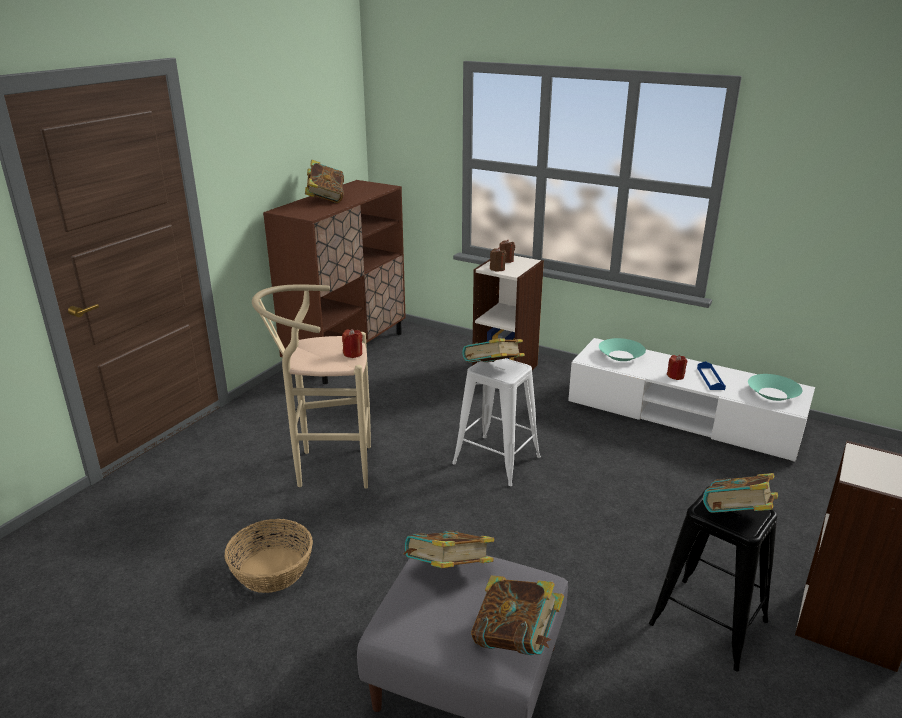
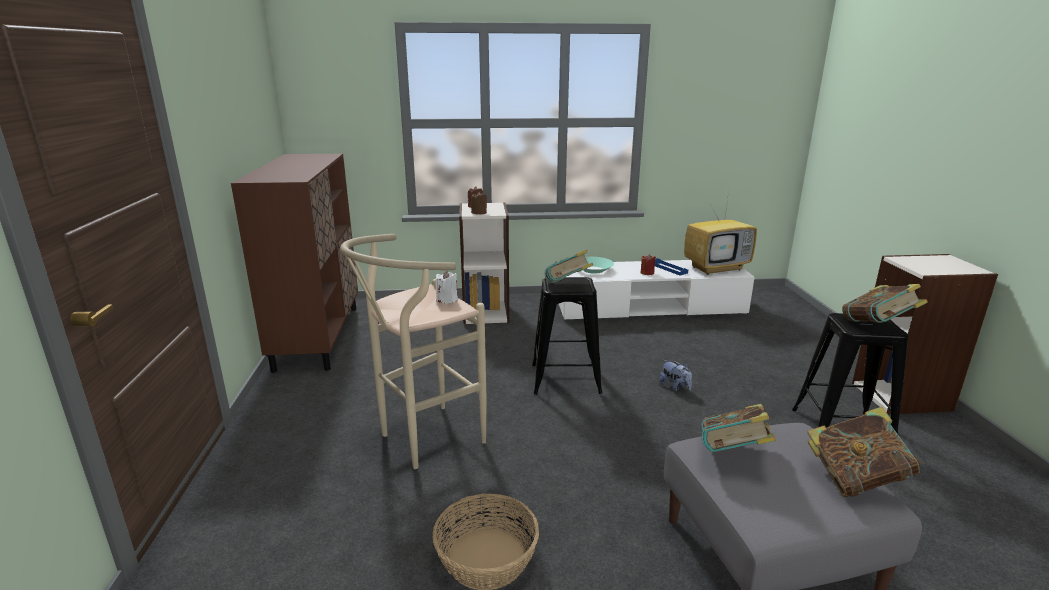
camera: 35 degrees left, 5 degrees down
(325, 199) = (284, 168): book -> none
(353, 354) = (447, 299): red candle -> white candle
(496, 460) = (565, 379): white stool -> black stool
(590, 508) = (675, 387): none -> plush toy
(773, 394) = (717, 268): turquoise bowl -> television

